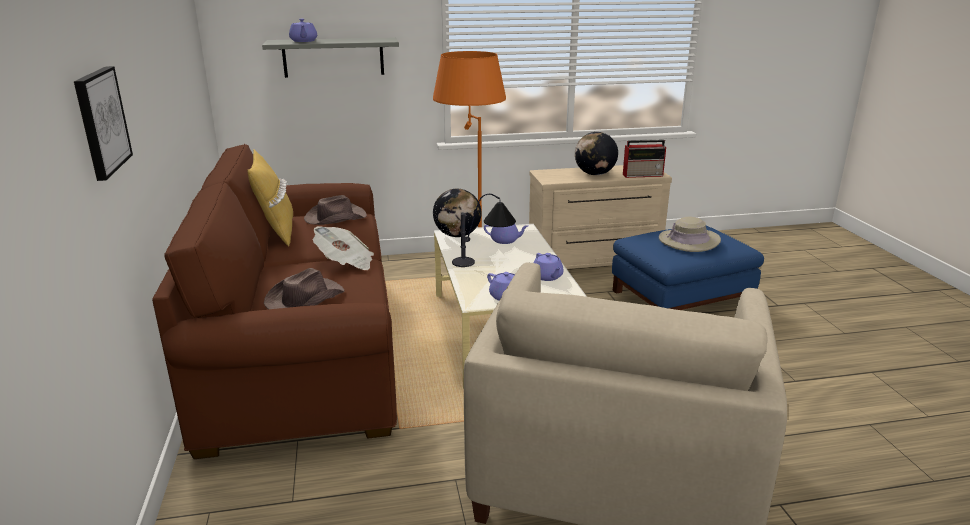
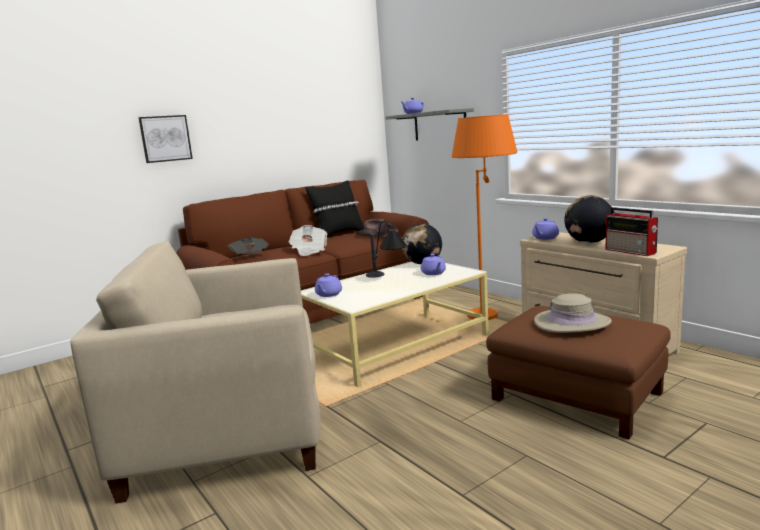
camera: 65 degrees right, 10 degrees down
(276, 232) = (337, 234): yellow pillow -> black pillow
(304, 299) = (250, 257): brown hat -> newspaper
(547, 277) = (378, 295): purple teapot -> purple teapot (545, 238)
(680, 297) = (577, 395): blue ottoman -> brown ottoman

